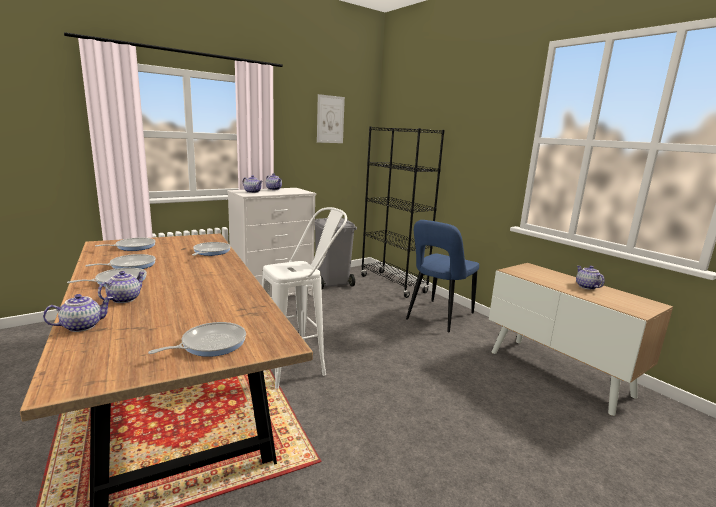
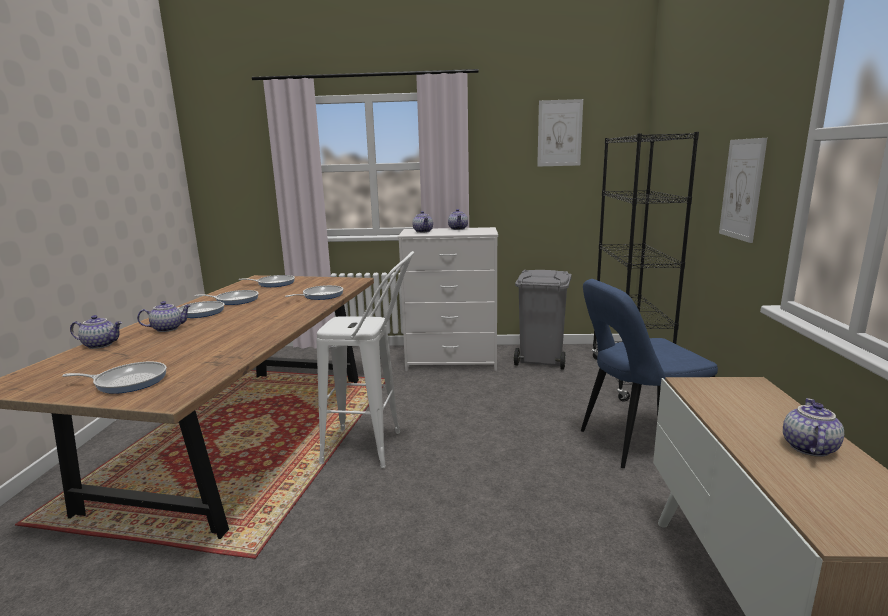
camera: 40 degrees right, 0 degrees up
(482, 165) = (742, 189): none -> picture

